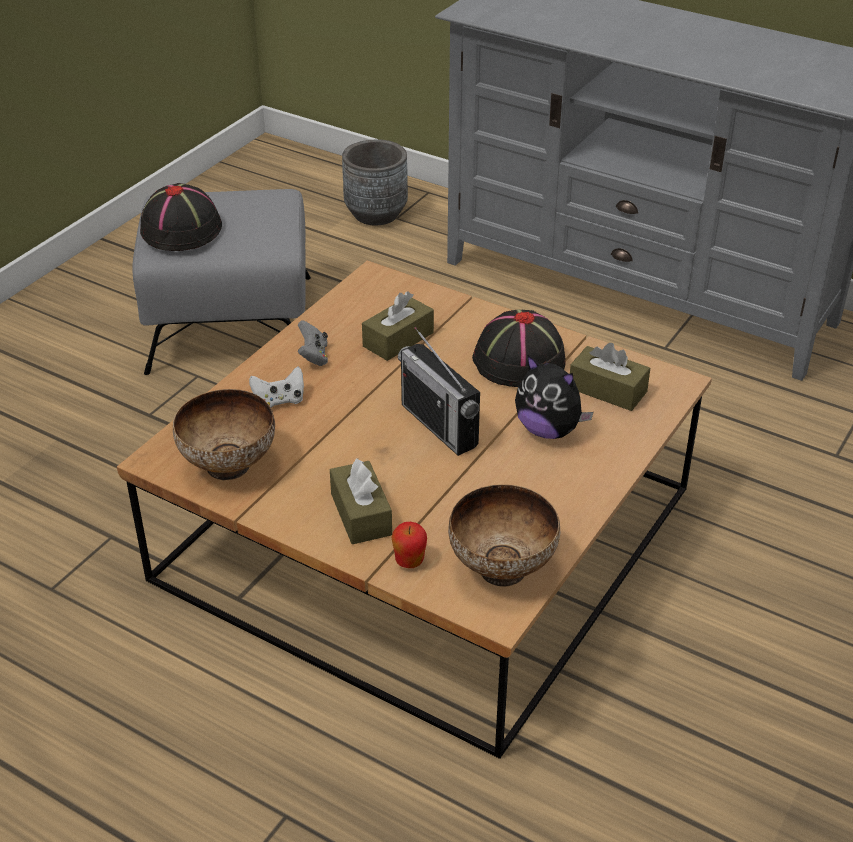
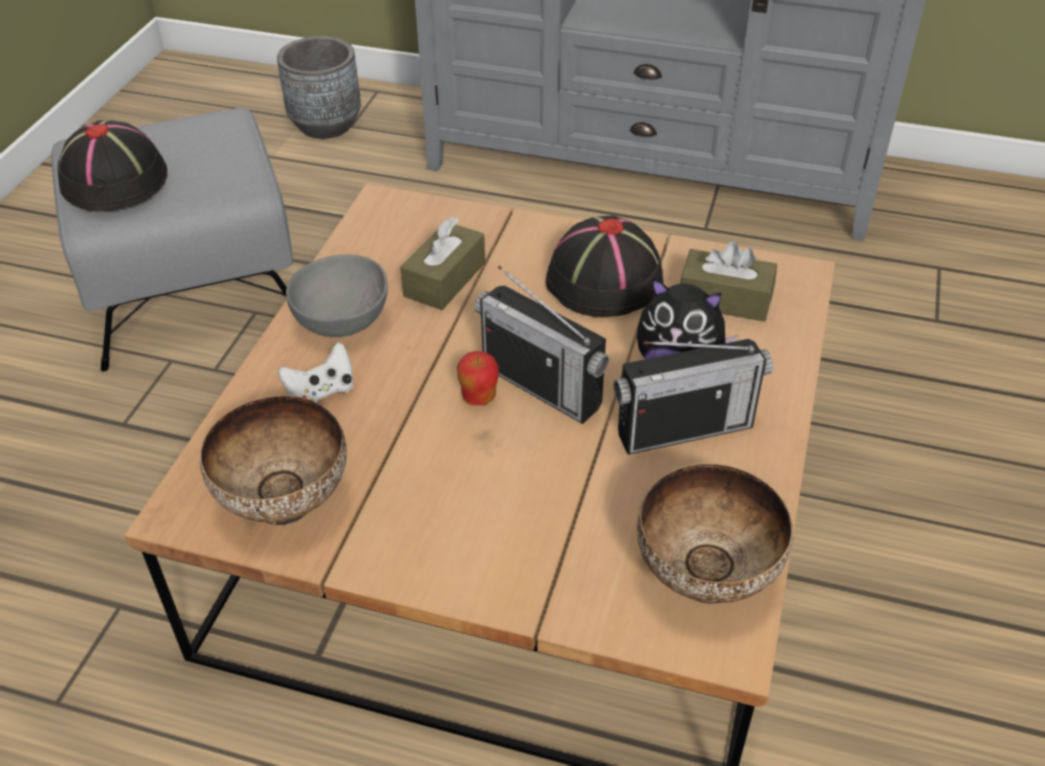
camera: 15 degrees left, 5 degrees up
(313, 356) = (345, 321): grey game controller -> grey bowl
(361, 514) = (490, 536): brown tissue box -> none
(409, 561) = (582, 593): apple -> apple (479, 398)
(532, 473) = (684, 429): none -> radio

